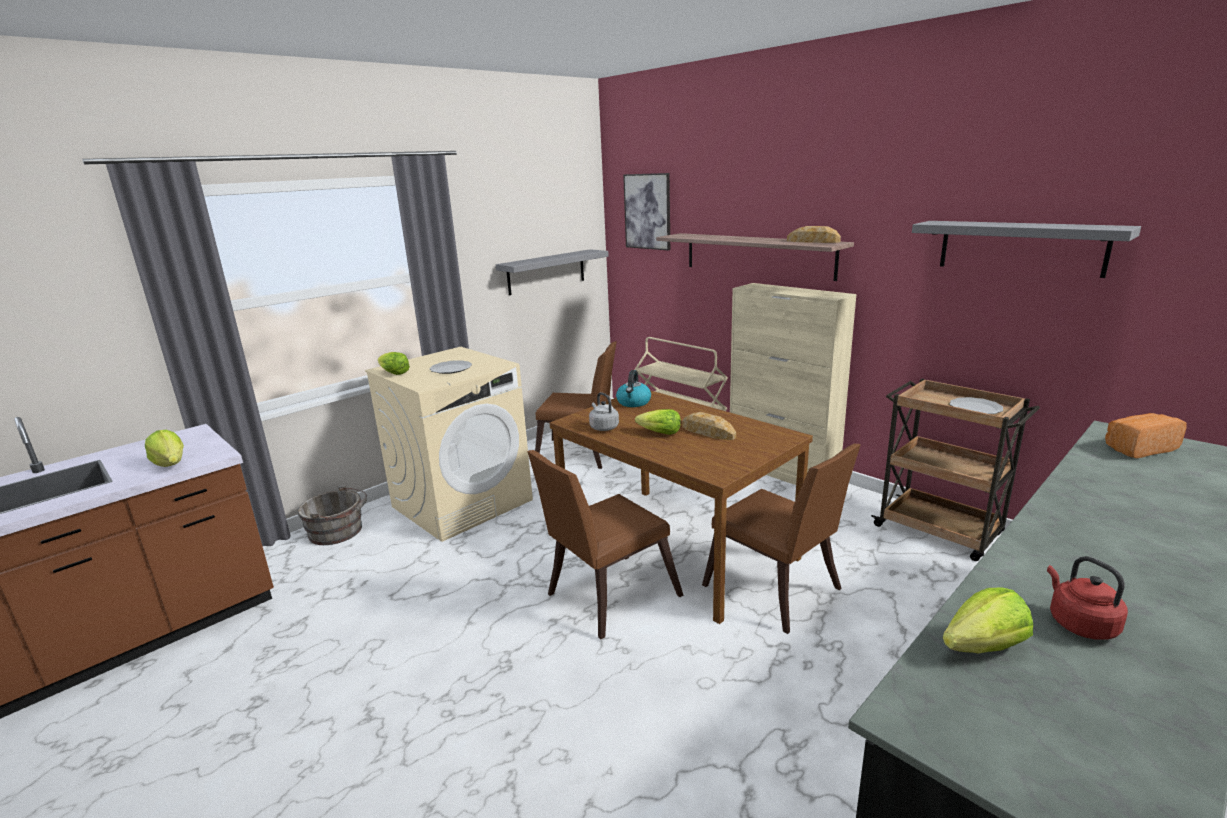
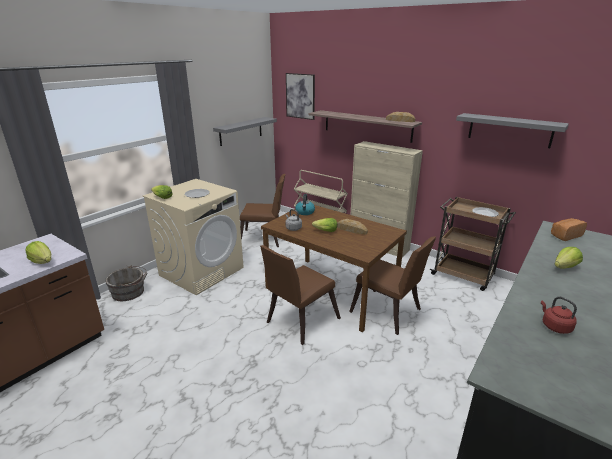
camera: 10 degrees left, 5 degrees up
(984, 647) = (517, 340): lettuce -> lettuce (564, 267)

